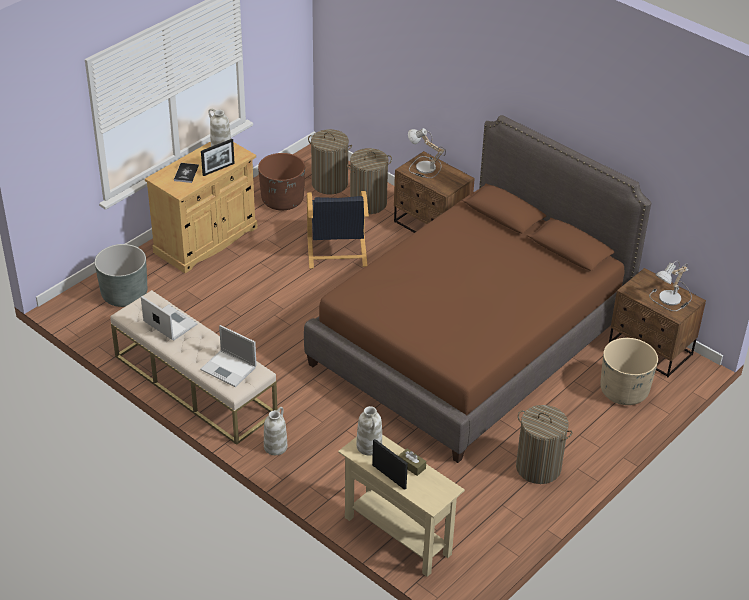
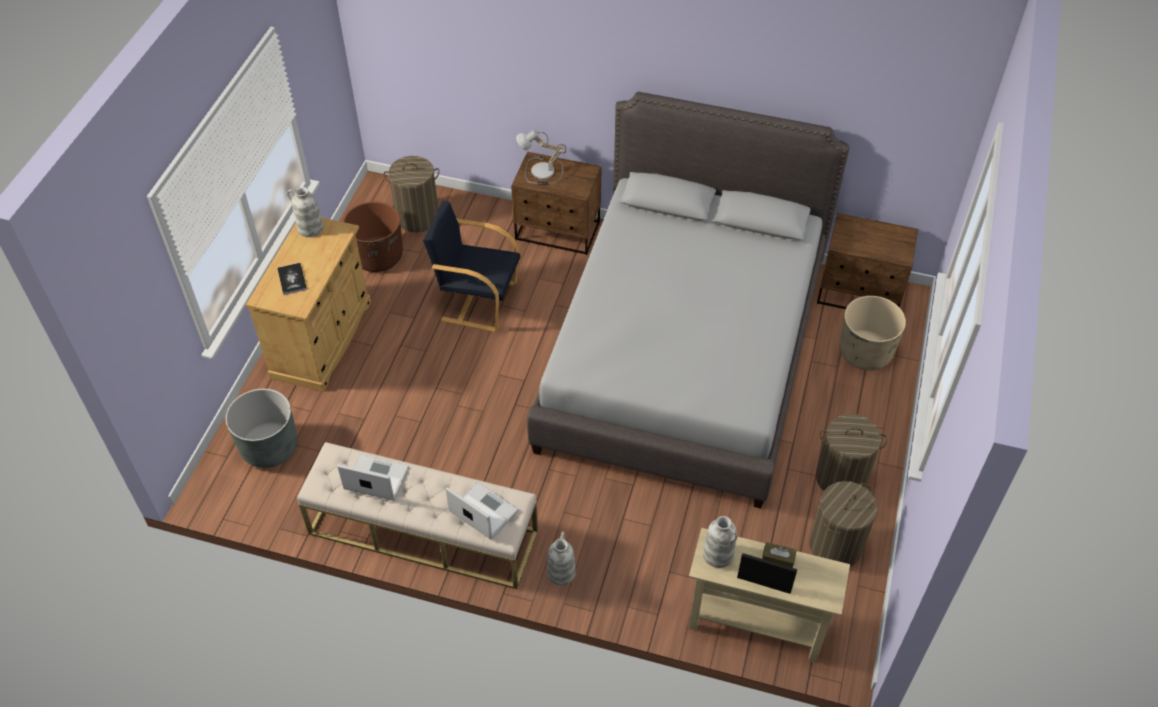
camera: 25 degrees left, 10 degrees up
(218, 169) = (327, 260): picture frame -> none
(229, 369) = (482, 511): laptop -> laptop turned 150 degrees counterclockwise
(336, 253) = (477, 301): black armchair -> black armchair turned 135 degrees clockwise
(368, 203) = (474, 227): laundry basket -> laundry basket (835, 546)
(471, 342) = (683, 355): brown bed -> grey bed
(671, 300) = (886, 241): table lamp -> none

